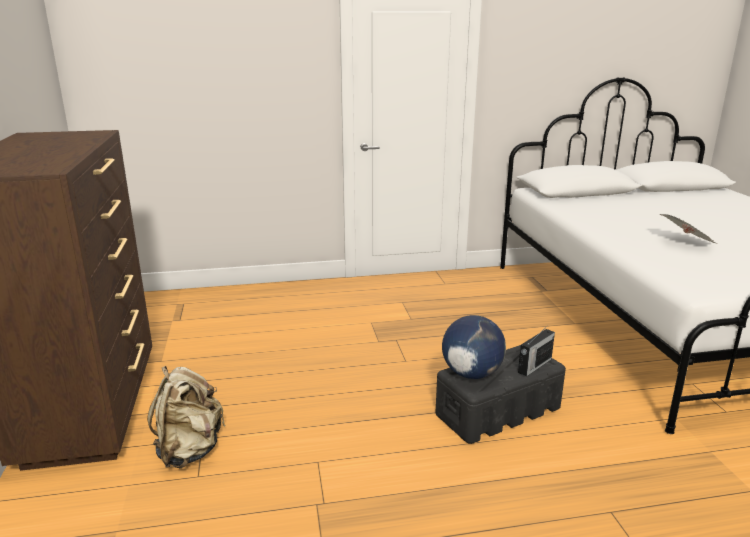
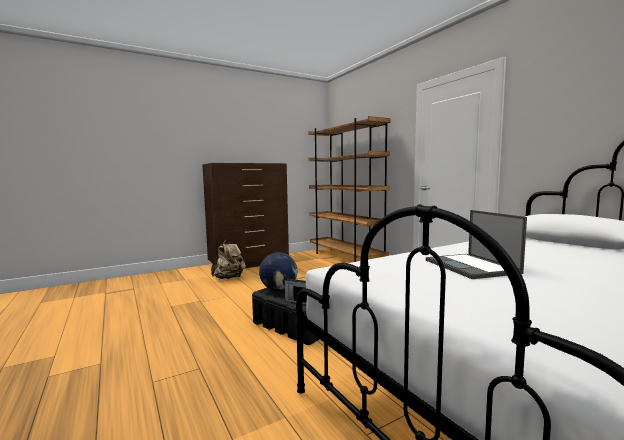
camera: 70 degrees right, 15 degrees down
(207, 299) = (345, 258): none -> brown bookcase
(687, 243) = (472, 267): newspaper -> laptop

